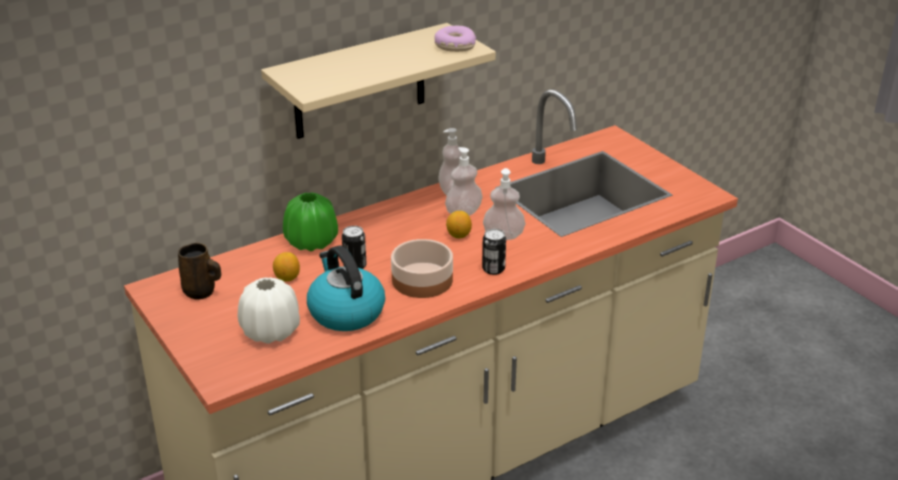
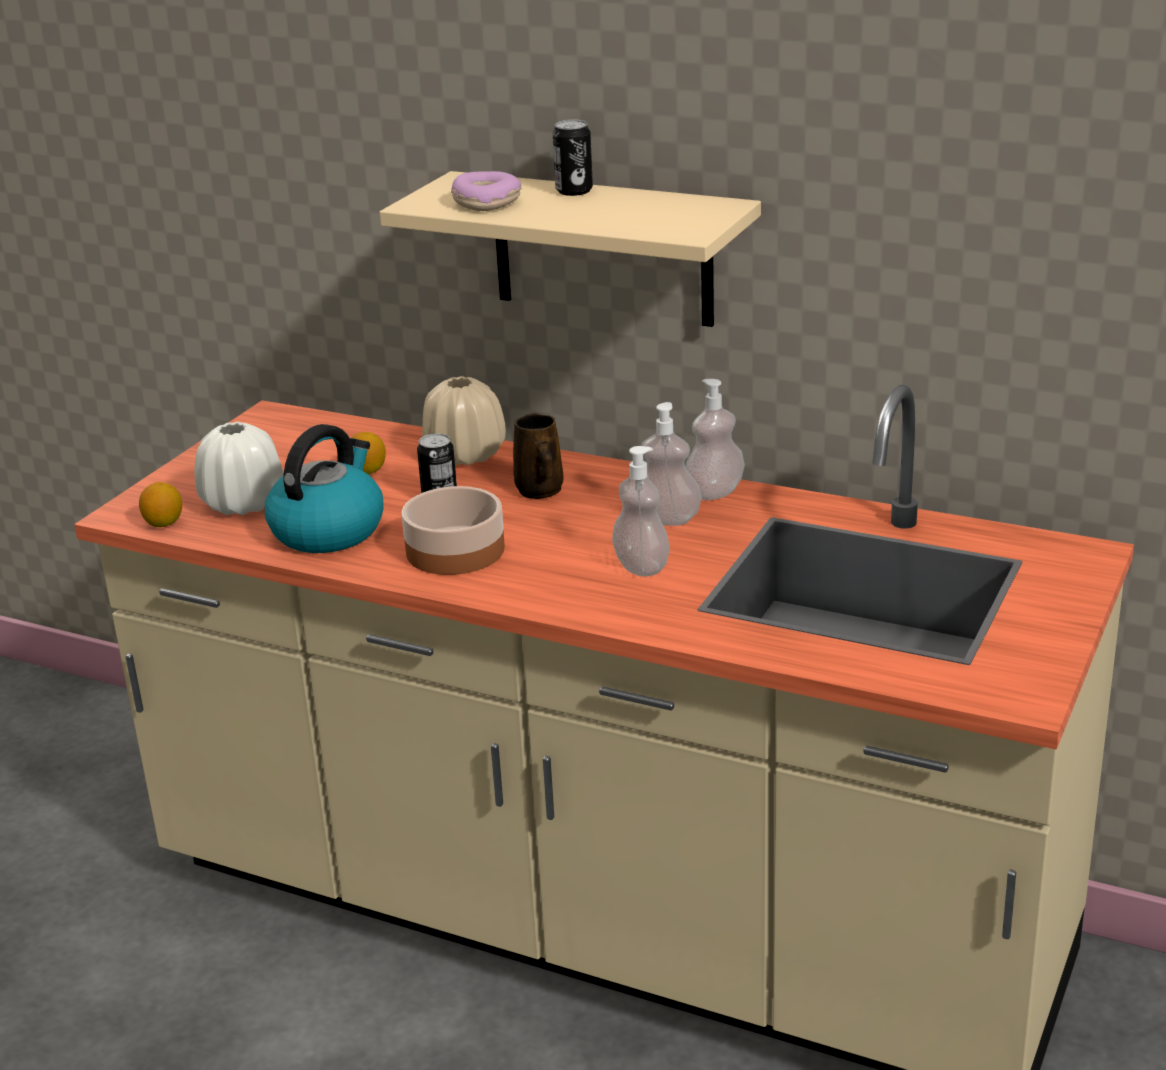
camera: 60 degrees right, 5 degrees down
(201, 292) = (287, 439): brown mug -> brown mug (540, 491)
(312, 242) = (465, 455): green vase -> beige vase
(454, 46) = (680, 223): donut -> donut (486, 202)
(458, 235) = (600, 536): lemon -> lemon (164, 523)
(493, 269) = (540, 589): can -> can (574, 191)

